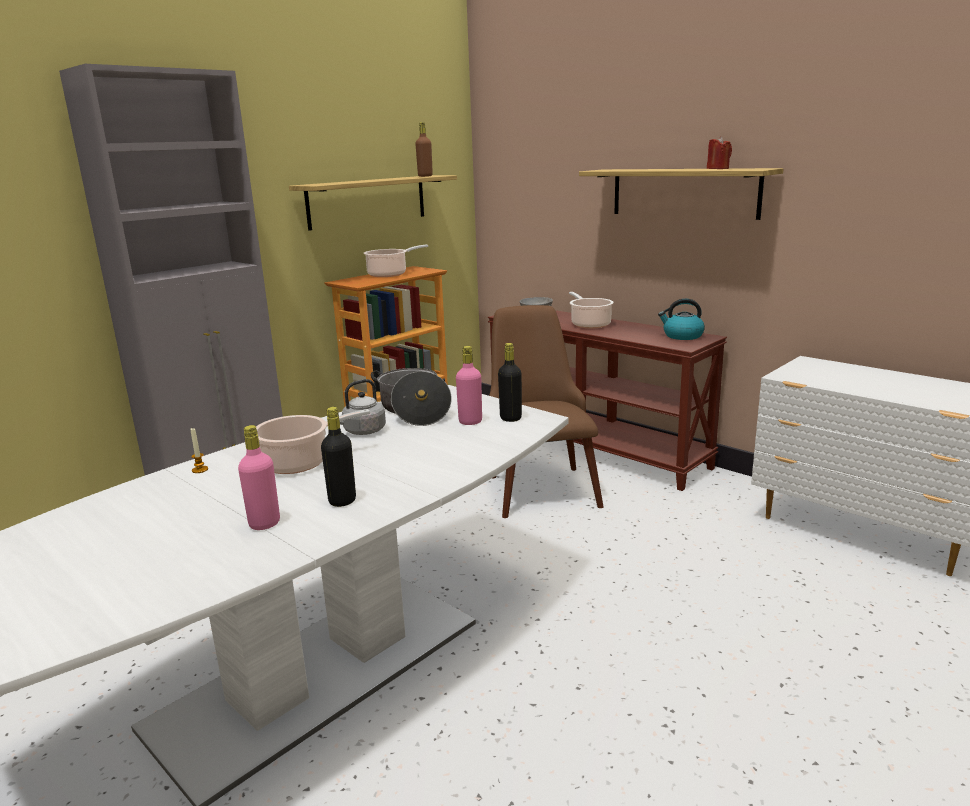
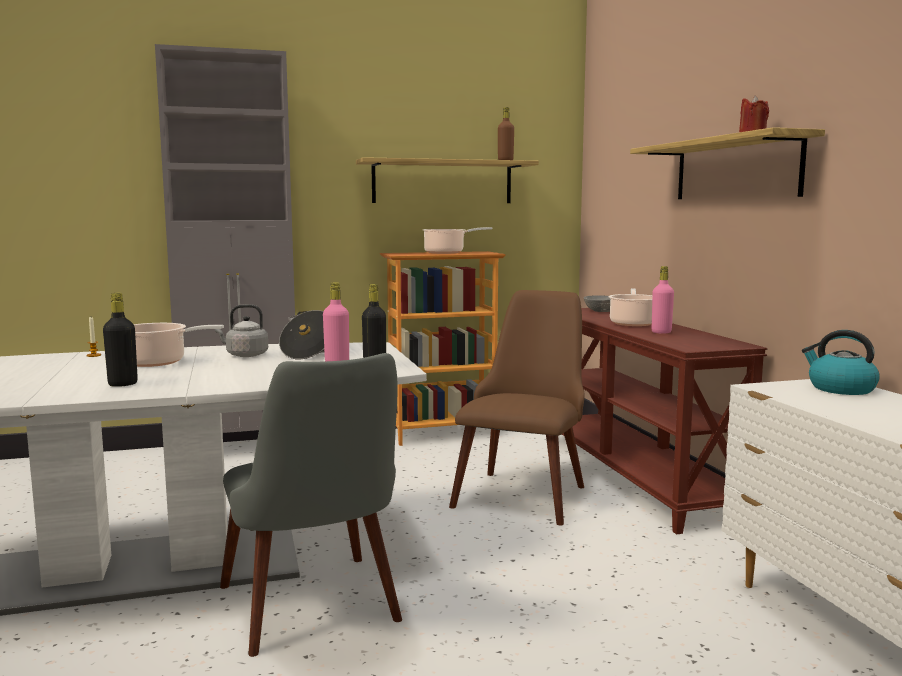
camera: 30 degrees right, 10 degrees down
(264, 523) = (48, 385): pink bottle -> pink bottle (661, 332)
(536, 649) = (317, 614): none -> grey chair
(682, 336) = (711, 341): kettle -> kettle (840, 389)

